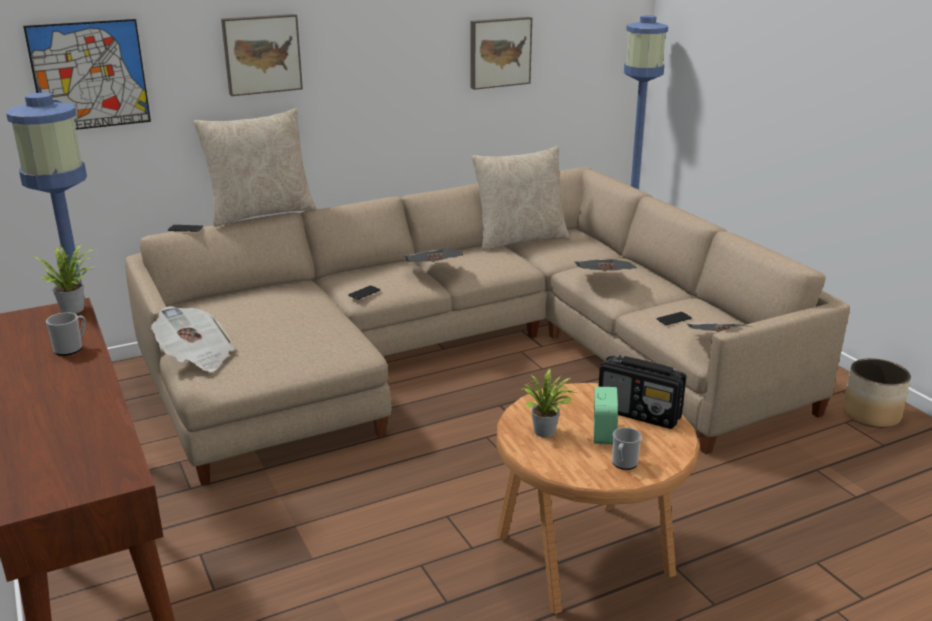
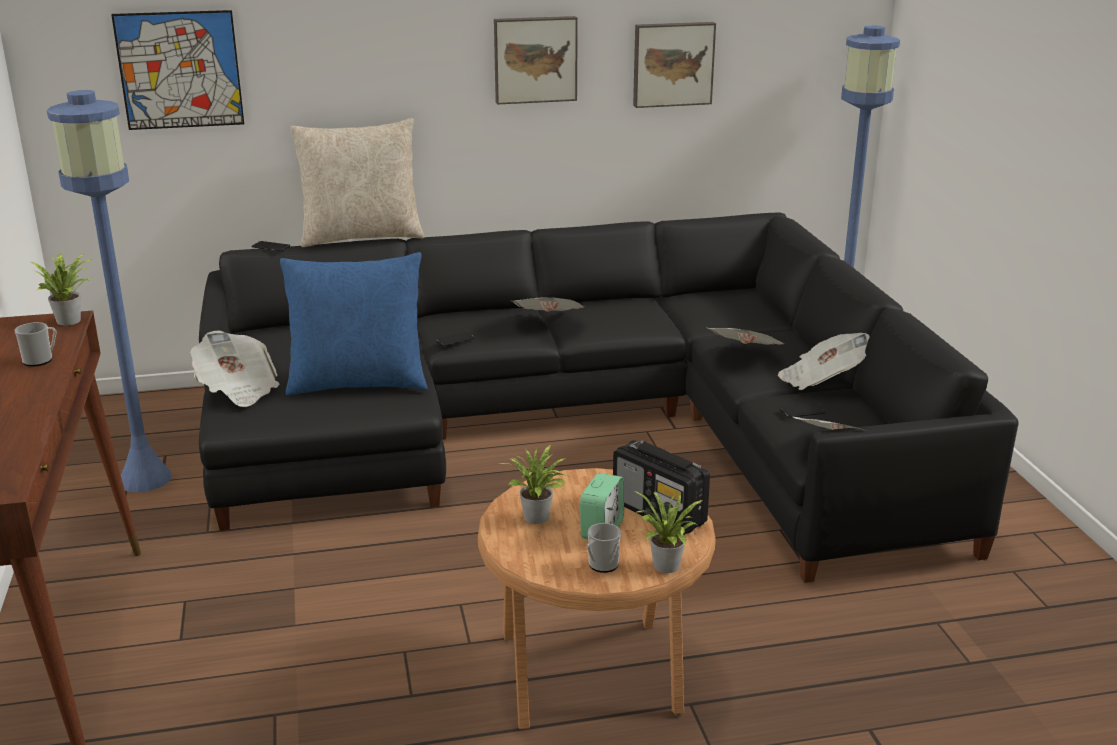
camera: 15 degrees right, 0 degrees up
(261, 54) = (373, 54): picture -> picture (535, 59)
(301, 338) = (358, 382): none -> blue pillow
(468, 356) = (580, 429): beige sofa -> black sofa
(520, 240) = (676, 295): beige pillow -> none
(671, 294) = (821, 380): none -> newspaper
(674, 457) = (665, 567): none -> potted plant
(871, 415) = (1054, 567): planter -> none

